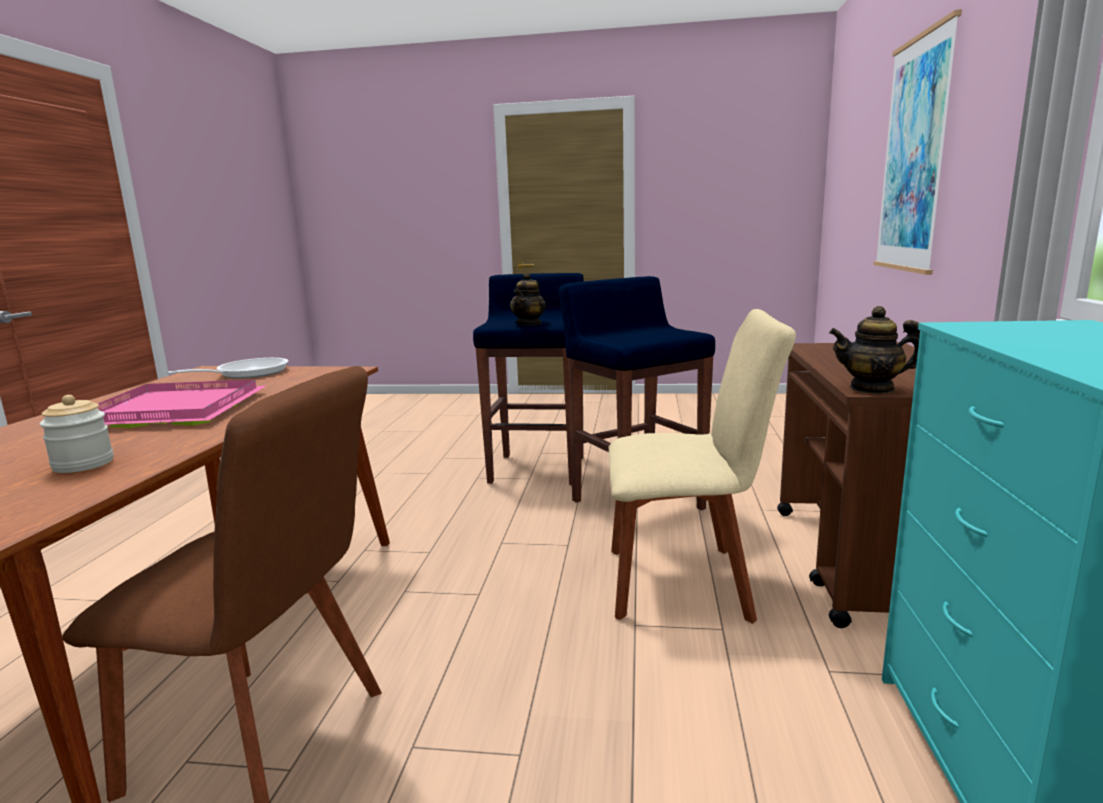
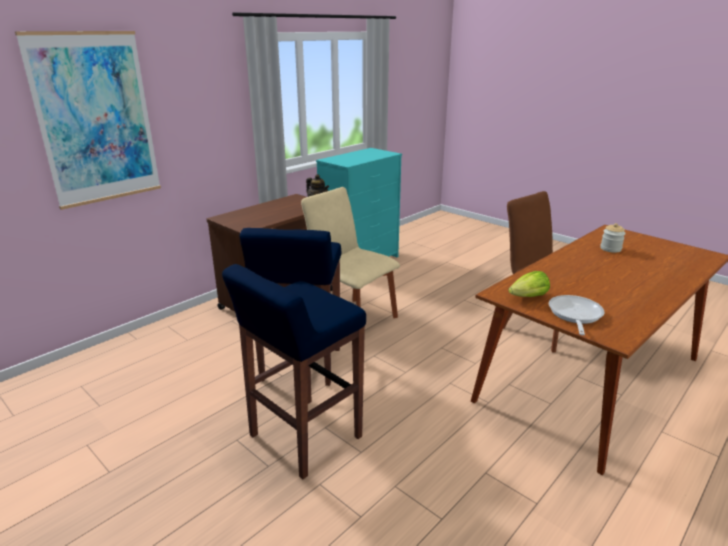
camera: 145 degrees left, 10 degrees up
(173, 409) = (600, 278): pink tray -> none
(246, 373) = (574, 315): frying pan -> frying pan turned 120 degrees clockwise
(305, 375) = (529, 297): none -> lettuce
(529, 324) = (316, 297): teapot -> none

